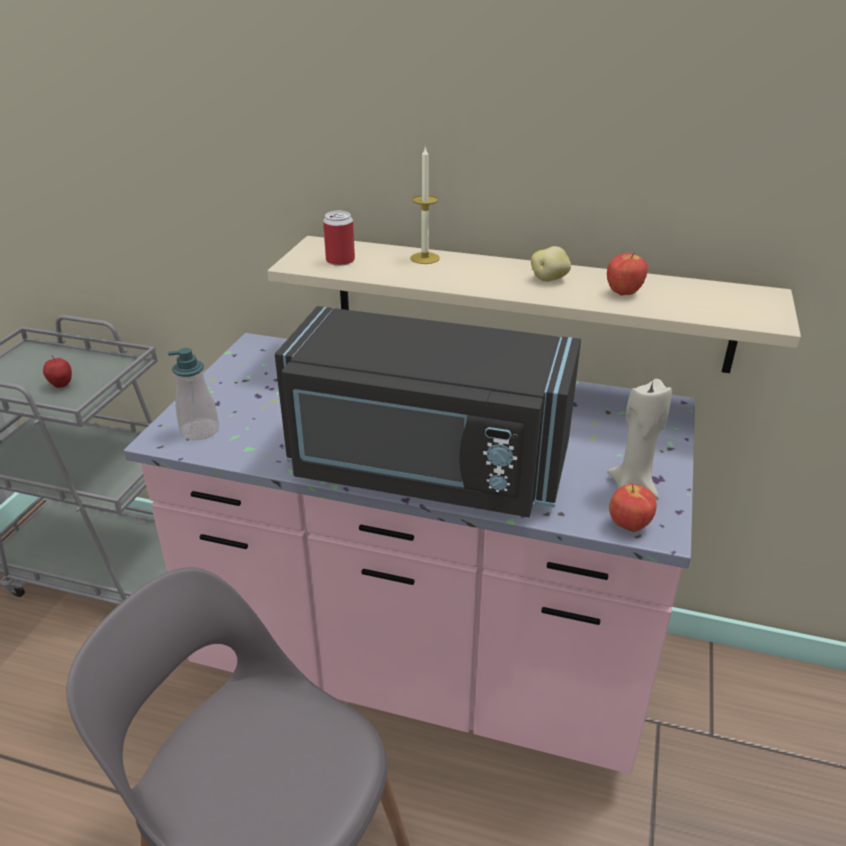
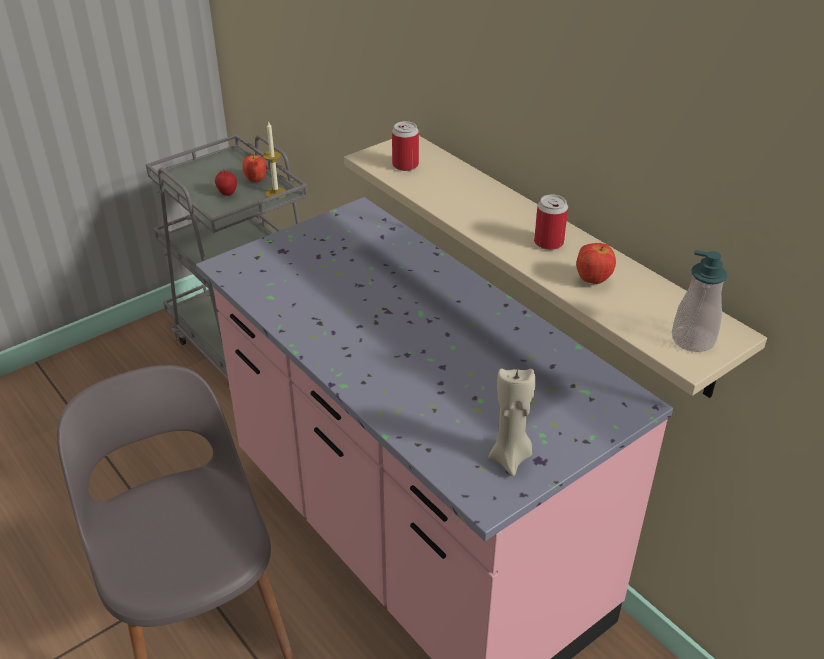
camera: 35 degrees right, 5 degrees up
(200, 430) = (253, 269): soap dispenser -> soap dispenser (693, 339)
(425, 258) = (473, 185): candle -> candle (276, 193)
(425, 469) = (370, 368): black microwave -> none
(549, 279) = (548, 243): potato -> can
(628, 526) = (467, 484): apple -> apple (255, 180)

